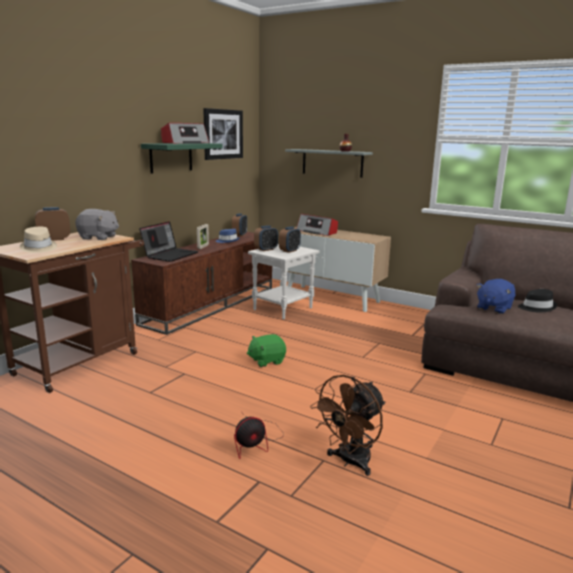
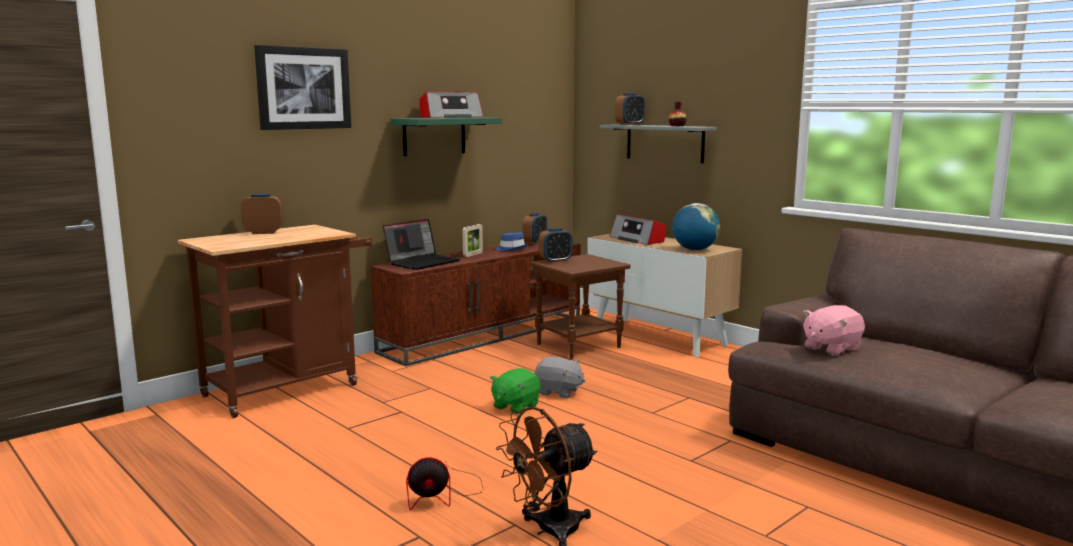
camera: 15 degrees right, 5 degrees down
(38, 248) = (236, 241): beige hat -> none
(98, 237) = (314, 232): grey plush toy -> grey plush toy (558, 392)
(223, 134) = (514, 106): picture -> picture (303, 88)
(266, 361) = (515, 406): green plush toy -> green plush toy turned 45 degrees counterclockwise
(282, 308) = (578, 345): white side table -> brown side table
(289, 251) = (587, 263): alarm clock -> alarm clock (629, 124)
(362, 238) = (695, 250): none -> globe
(493, 308) = (831, 349): blue plush toy -> pink plush toy
(536, 307) = (900, 351): black hat -> none

